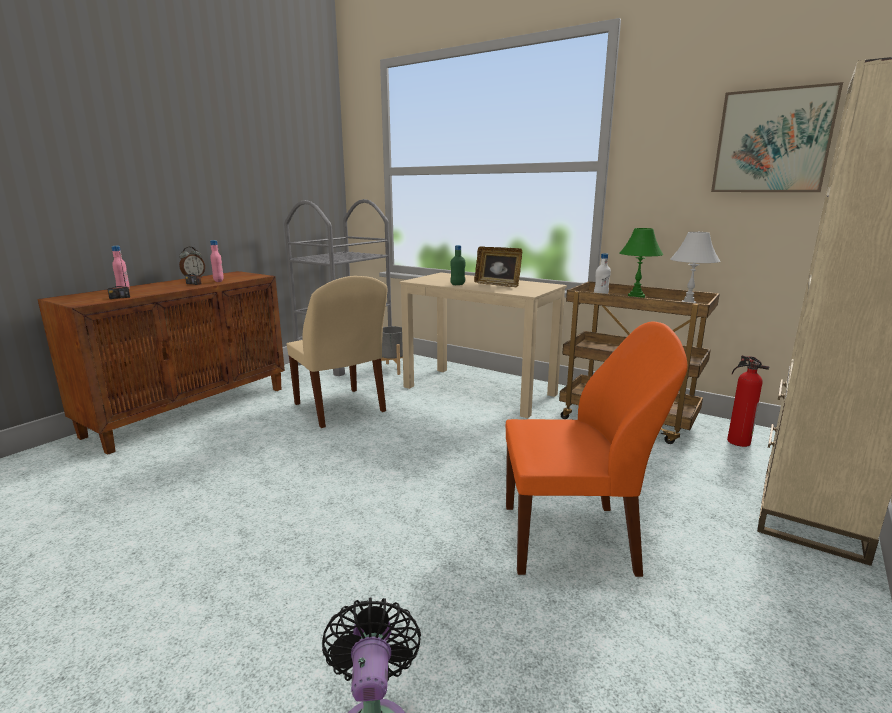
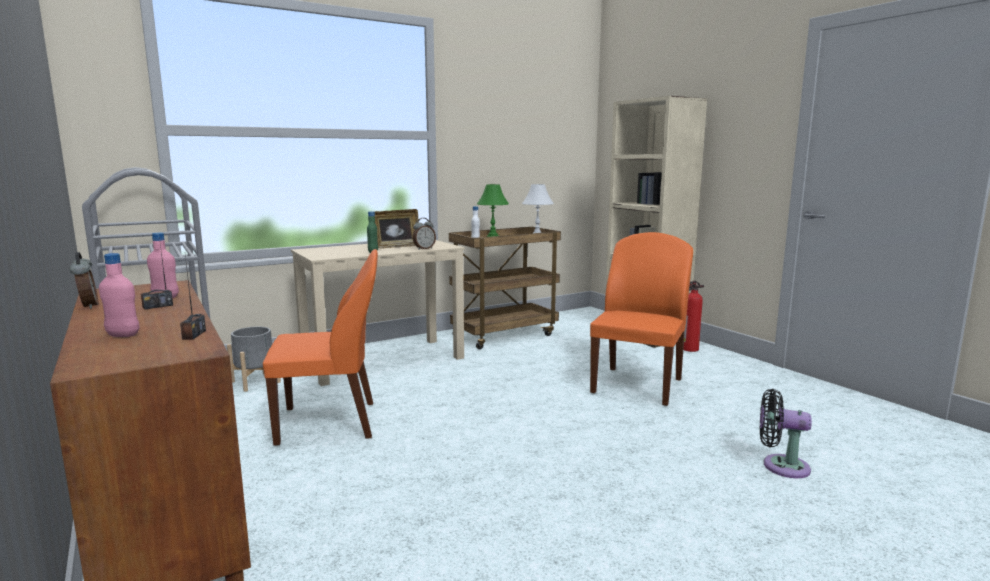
camera: 65 degrees left, 5 degrees down
(340, 409) = (331, 423): beige chair -> orange chair
(499, 290) = (424, 249): none -> alarm clock
(736, 441) = (561, 322): fire extinguisher -> fire extinguisher (689, 349)
(772, 141) = (532, 125): picture -> none

